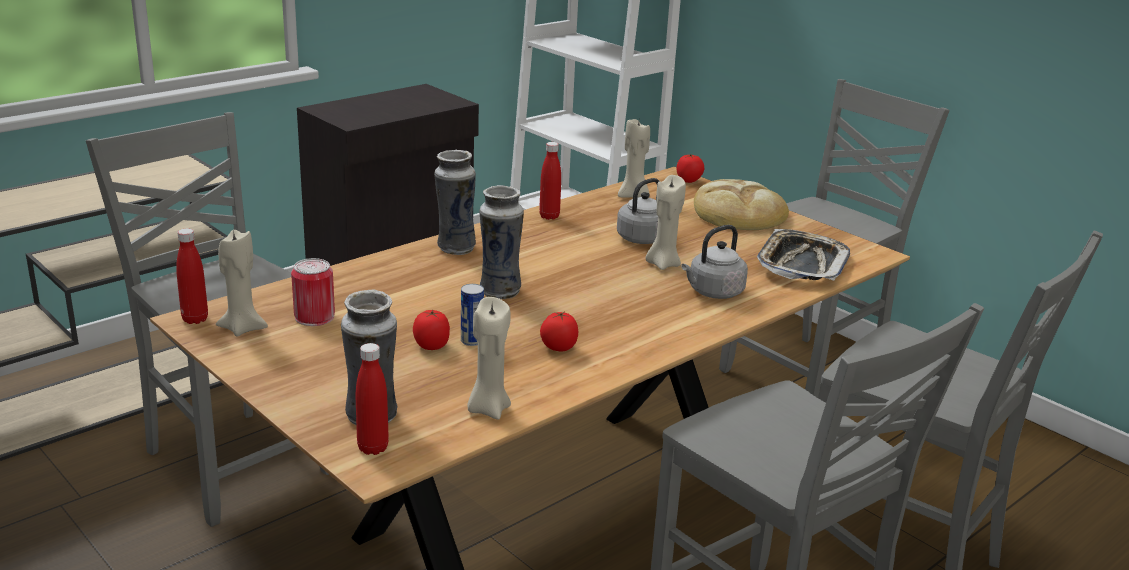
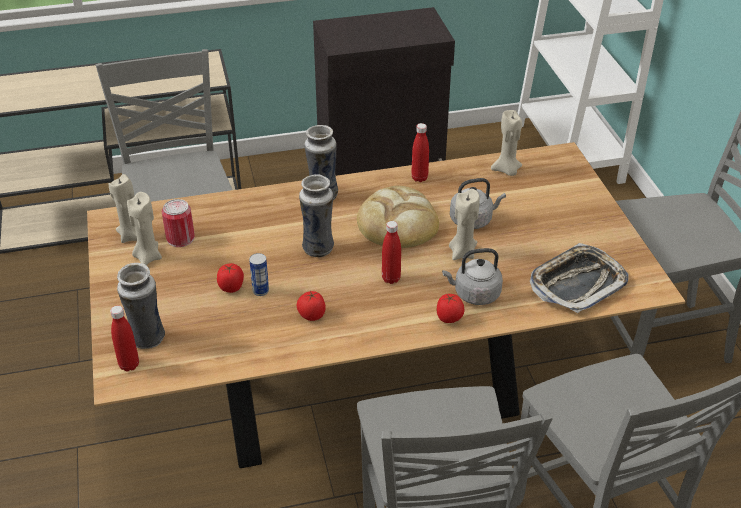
camera: 30 degrees right, 15 degrees up
(195, 319) = (110, 219): red bottle -> red bottle (391, 278)
(488, 409) = (221, 356): beige candle -> beige candle (148, 257)
(689, 181) = (570, 163): tomato -> tomato (449, 319)
(738, 213) = (578, 211): bread -> bread (398, 222)

